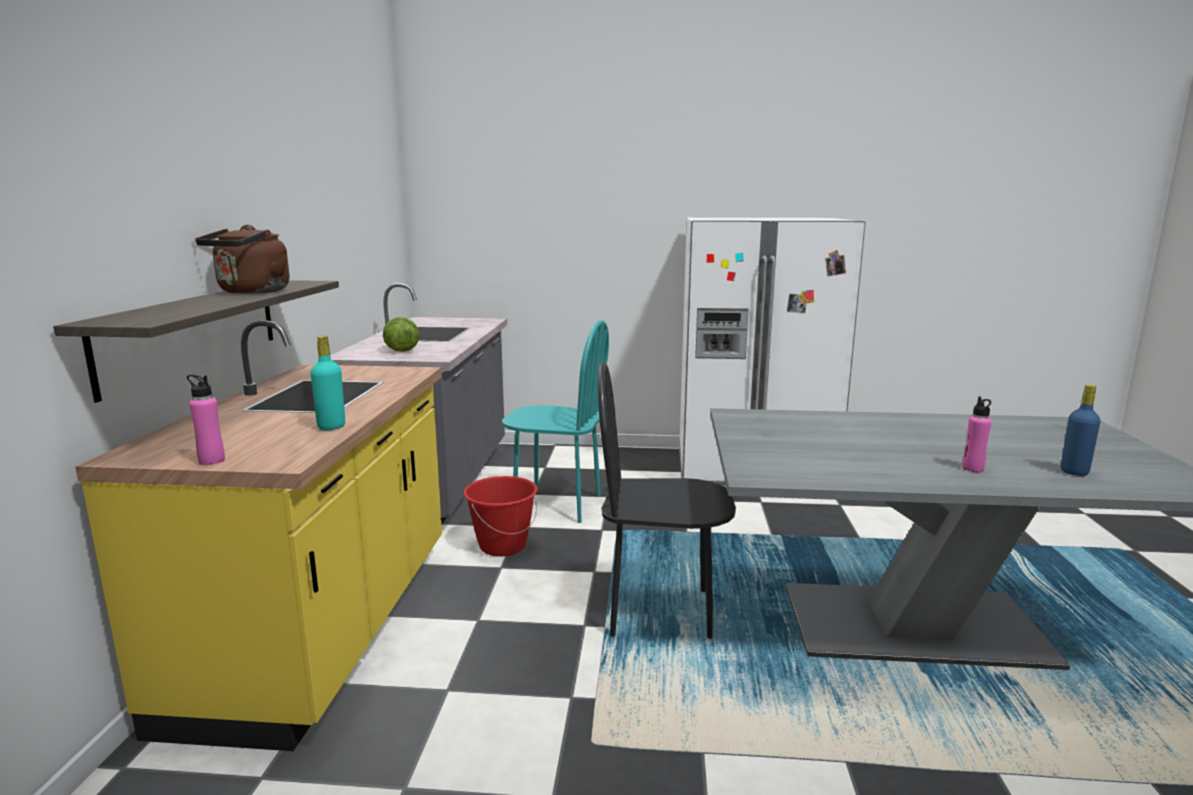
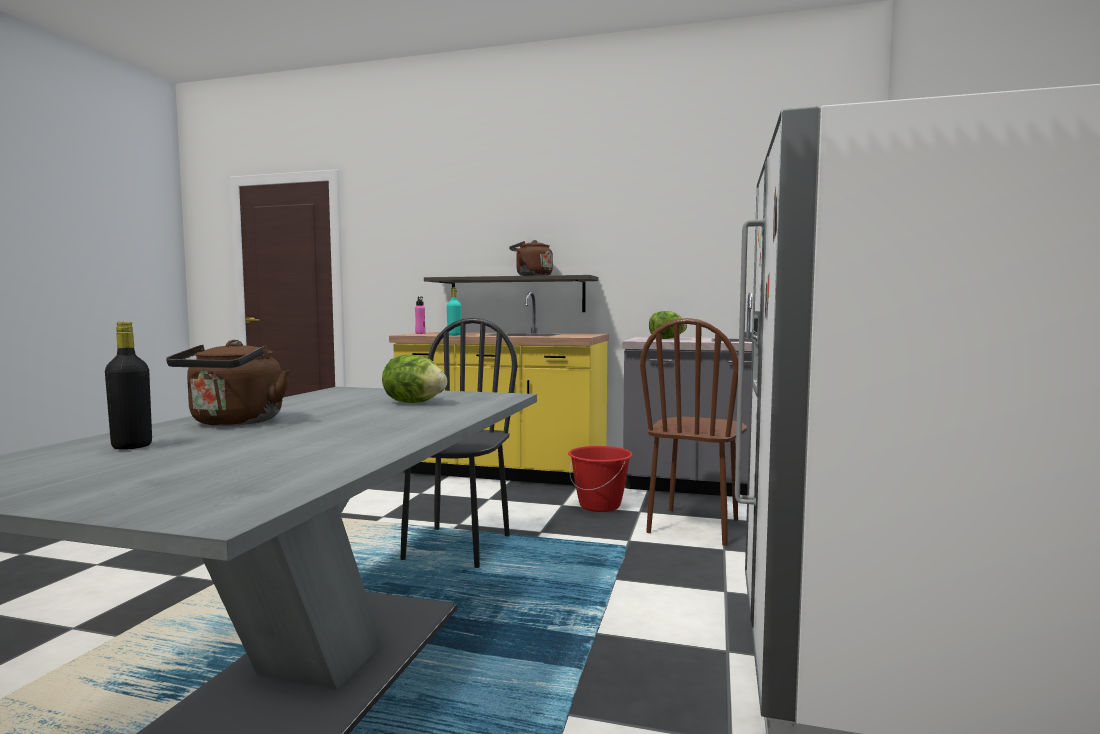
camera: 100 degrees right, 10 degrees down
(557, 504) = (694, 526): turquoise chair -> brown chair
(809, 434) = (414, 403): none -> lettuce
(973, 468) = (234, 422): pink bottle -> brown kettle
(1074, 472) = (132, 446): blue bottle -> black bottle

